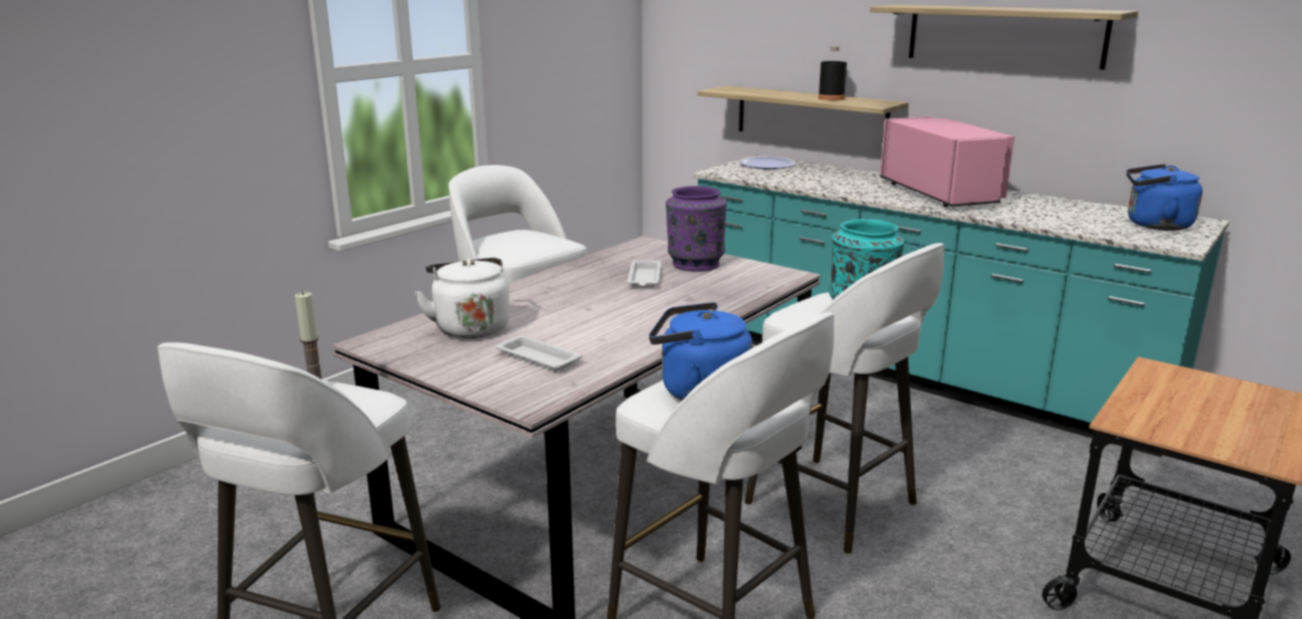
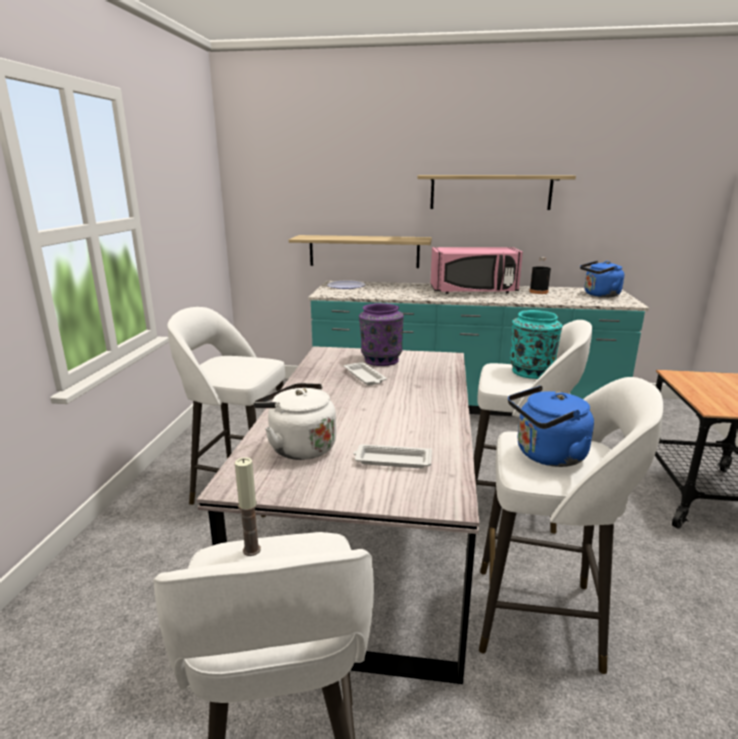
camera: 30 degrees left, 0 degrees up
(831, 98) = (385, 238): black bottle -> black bottle (538, 292)
(941, 194) = (474, 291): pink microwave -> pink microwave turned 135 degrees clockwise

